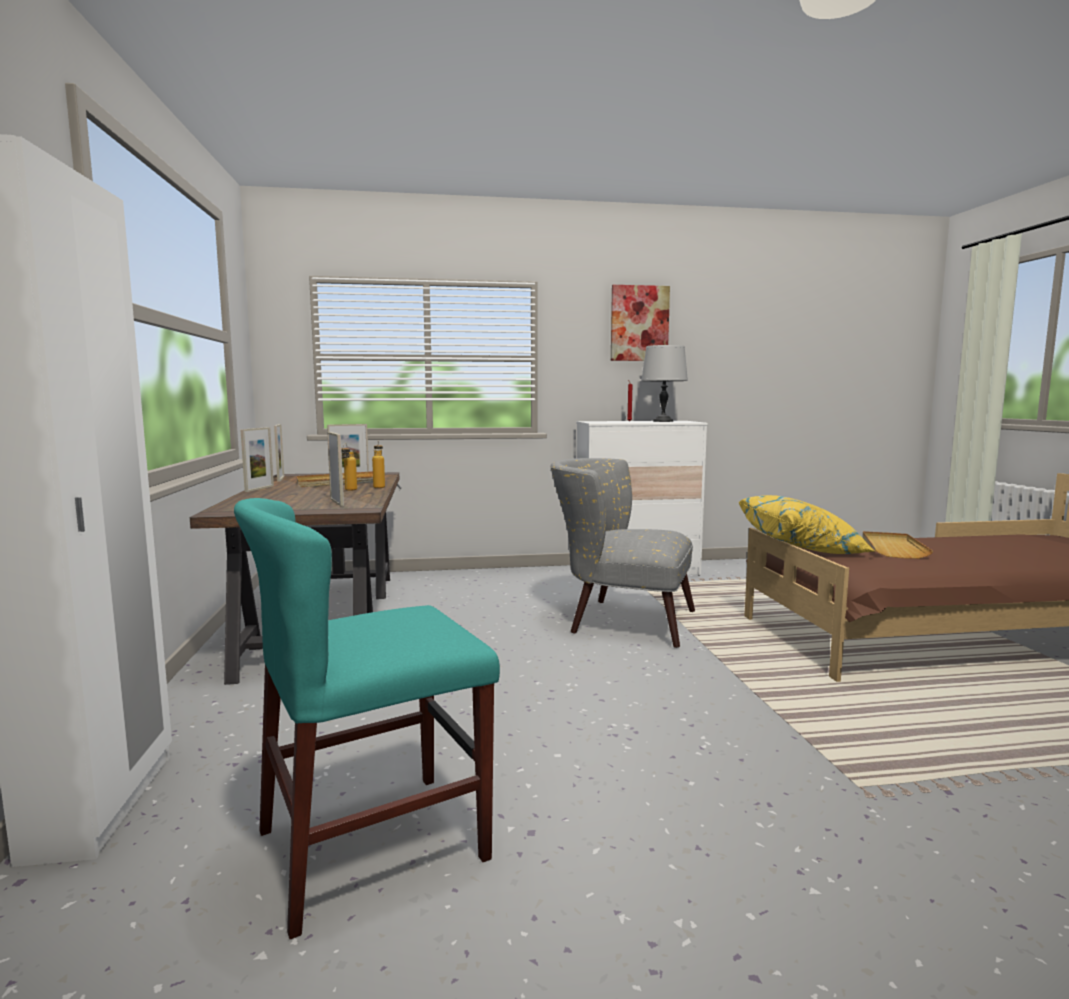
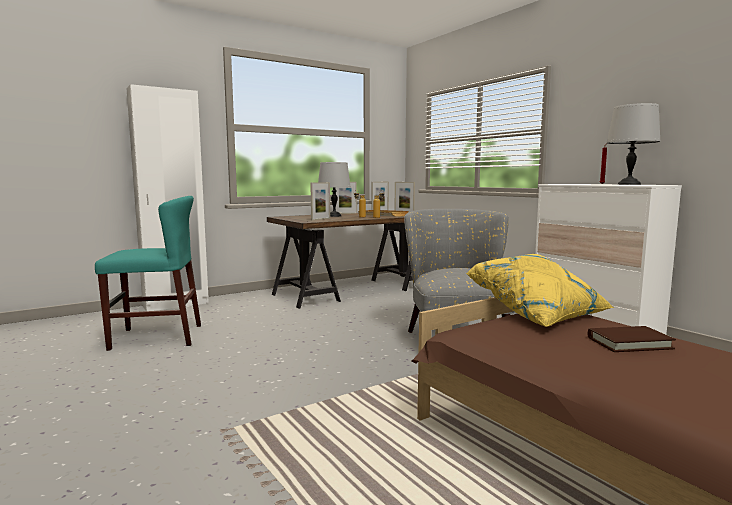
camera: 65 degrees right, 0 degrees up
(293, 495) = (334, 216): none -> grey table lamp
(373, 844) = (157, 337): turquoise chair -> turquoise chair turned 135 degrees clockwise
(639, 323) = (638, 85): picture -> none
(892, 548) = (629, 343): beige tray -> brown book

